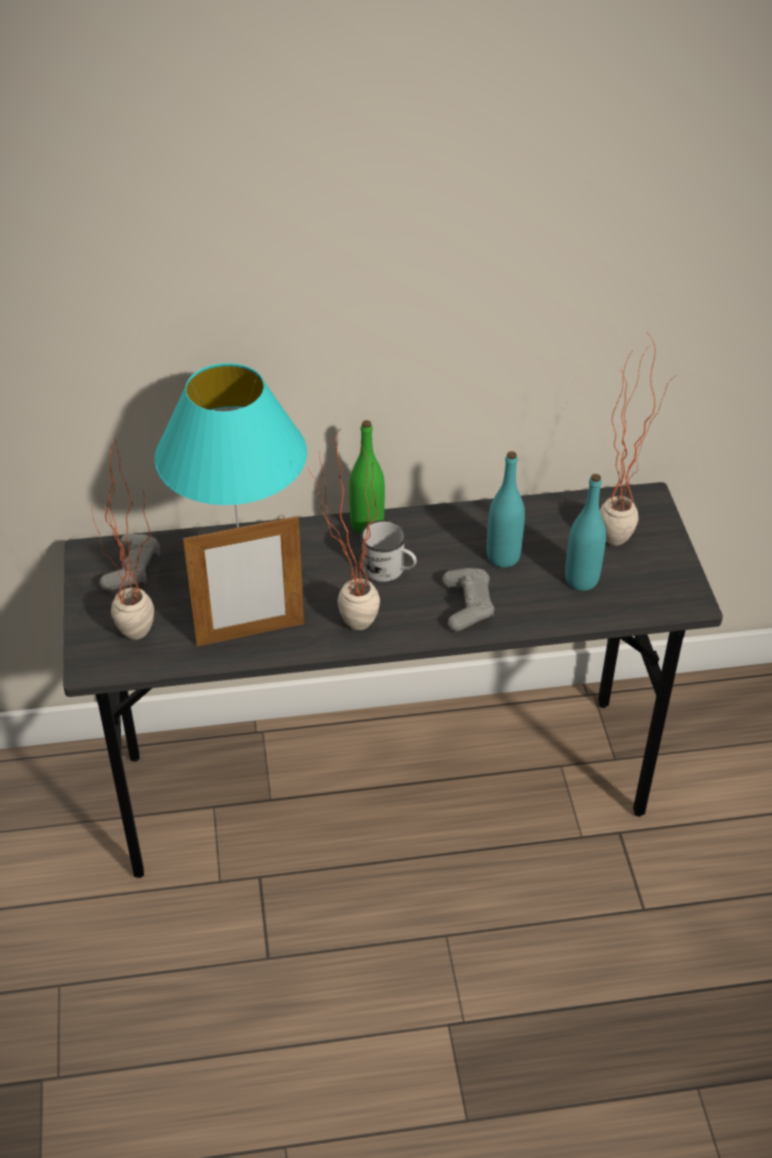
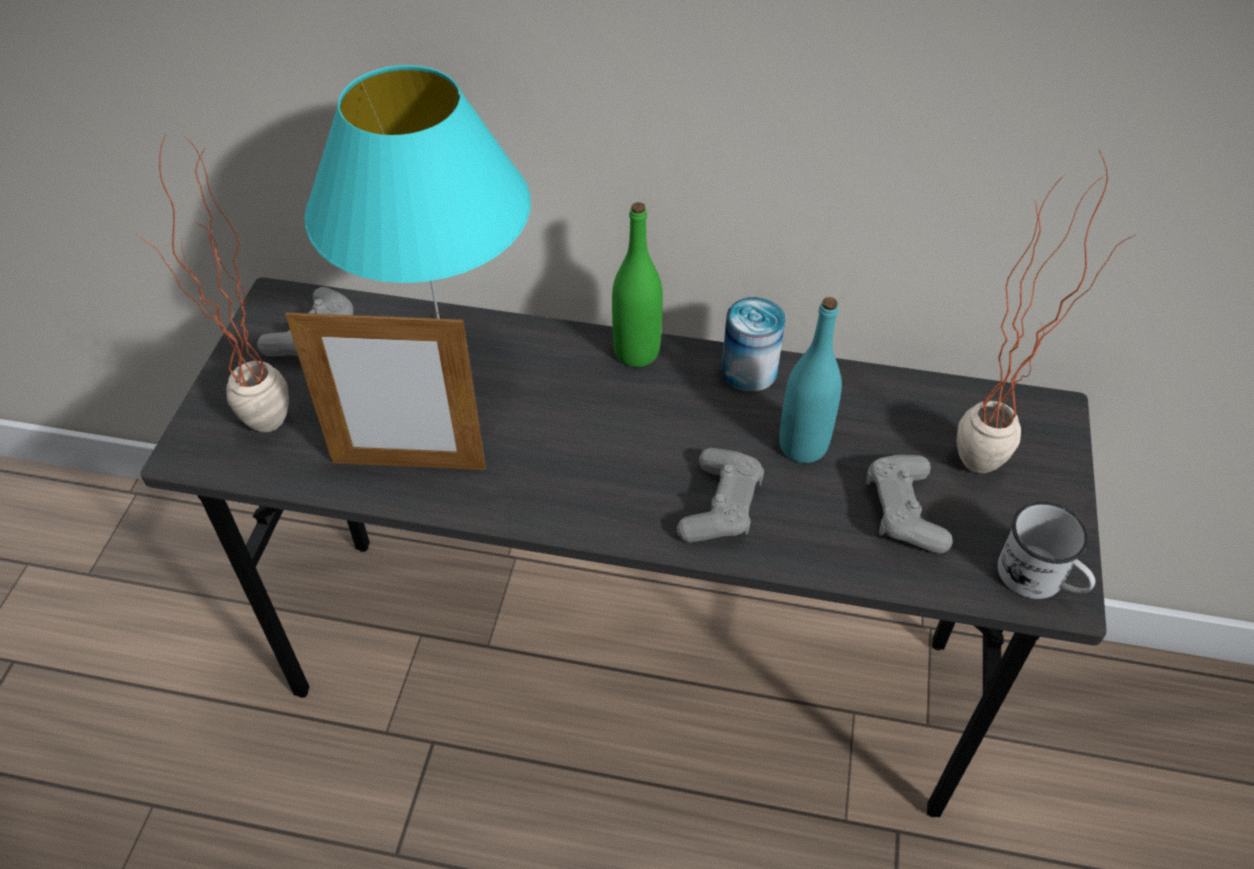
camera: 20 degrees right, 5 degrees up
(345, 623) = (540, 485): potted plant -> none
(389, 570) = (636, 424): white mug -> white mug (1039, 579)
(447, 519) = (749, 370): none -> can
(581, 580) = (904, 512): turquoise bottle -> grey game controller

